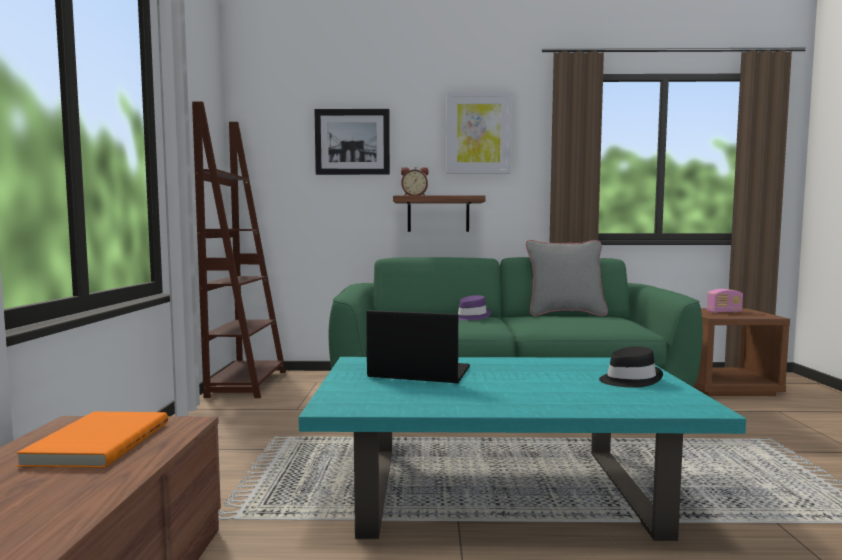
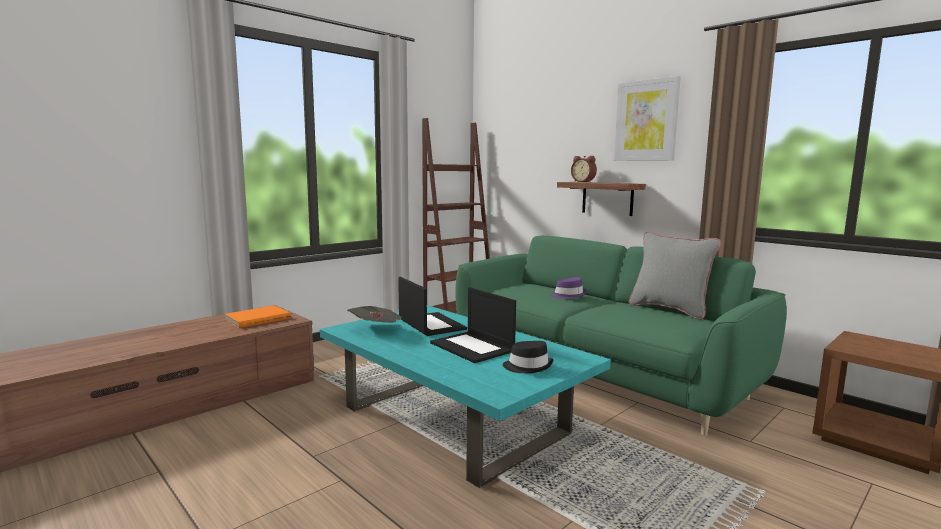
camera: 45 degrees right, 5 degrees up
(352, 142) = (547, 133): picture -> none
(381, 394) = (377, 329): none -> newspaper
(535, 379) = (473, 347): none -> laptop
(724, 312) = (888, 348): radio -> none

